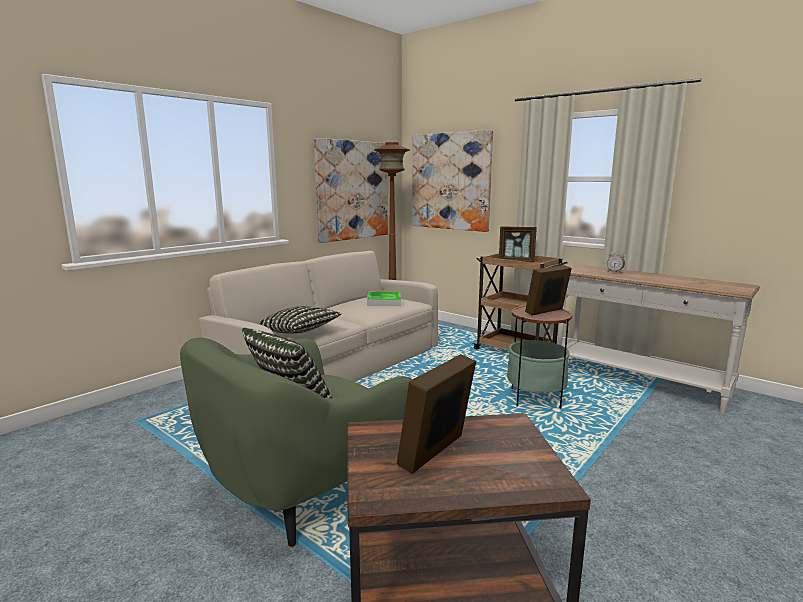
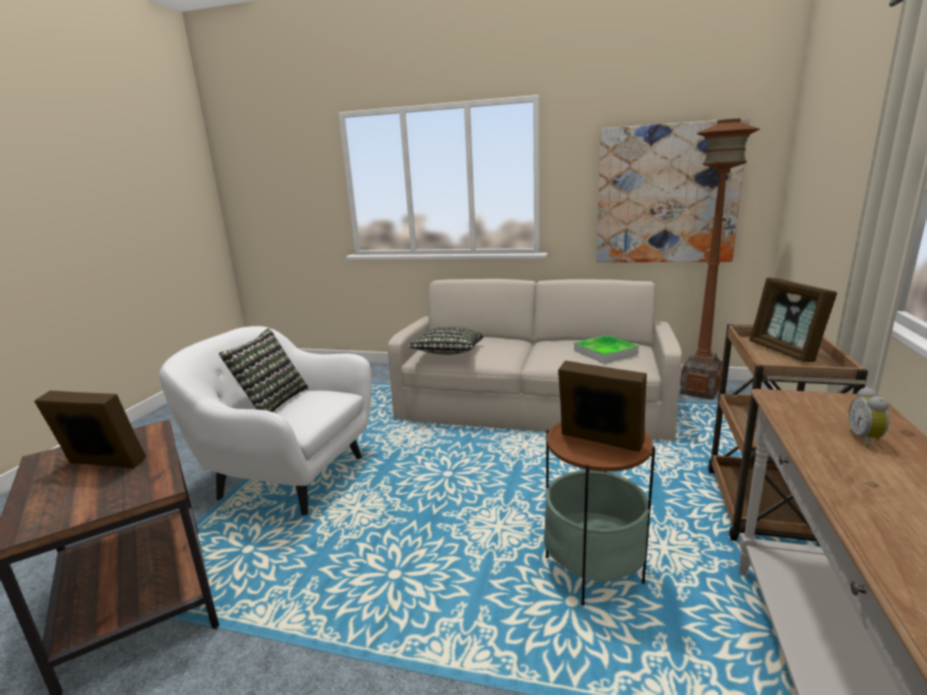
camera: 65 degrees right, 5 degrees up
(302, 490) = (288, 476): green armchair -> white armchair
(450, 181) = (822, 181): picture -> none

